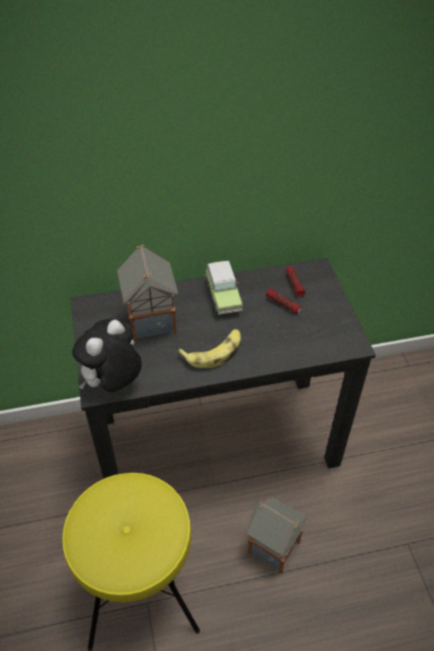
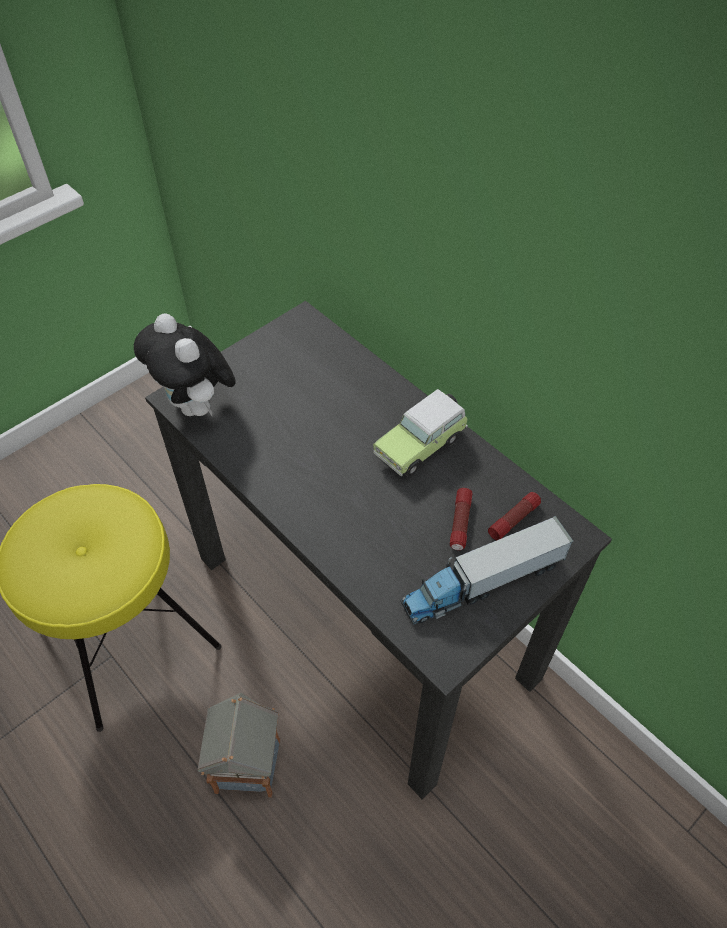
camera: 60 degrees right, 5 degrees up
(113, 383) = (196, 407): plush toy -> plush toy turned 135 degrees counterclockwise
(151, 321) = (320, 392): toy house -> none
(214, 352) = (311, 483): banana -> none
(323, 312) = (482, 582): none -> toy truck

